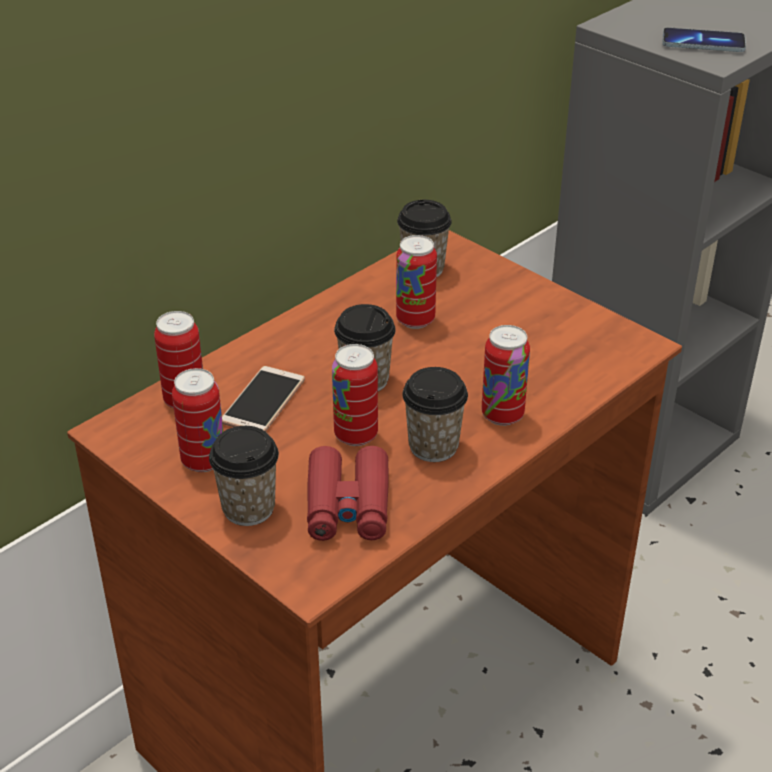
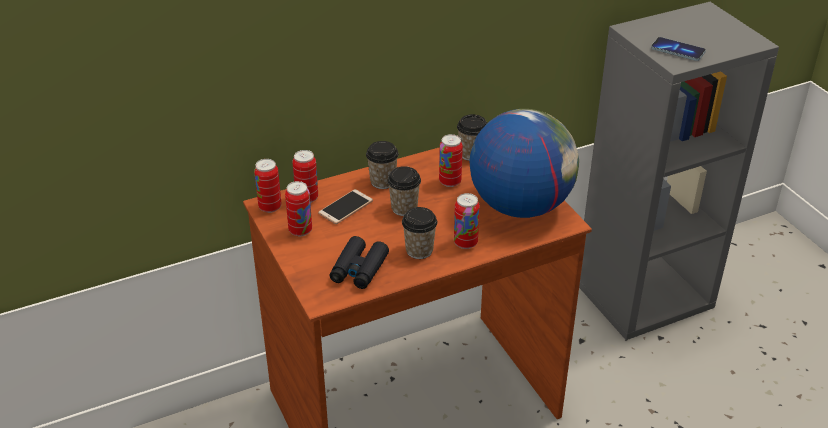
camera: 20 degrees right, 0 degrees up
(248, 508) = (310, 259): cup -> cup (382, 182)
(348, 505) = (359, 269): red binoculars -> black binoculars
(356, 435) = (383, 235): can -> can (270, 207)
(551, 334) = (520, 206): none -> globe

